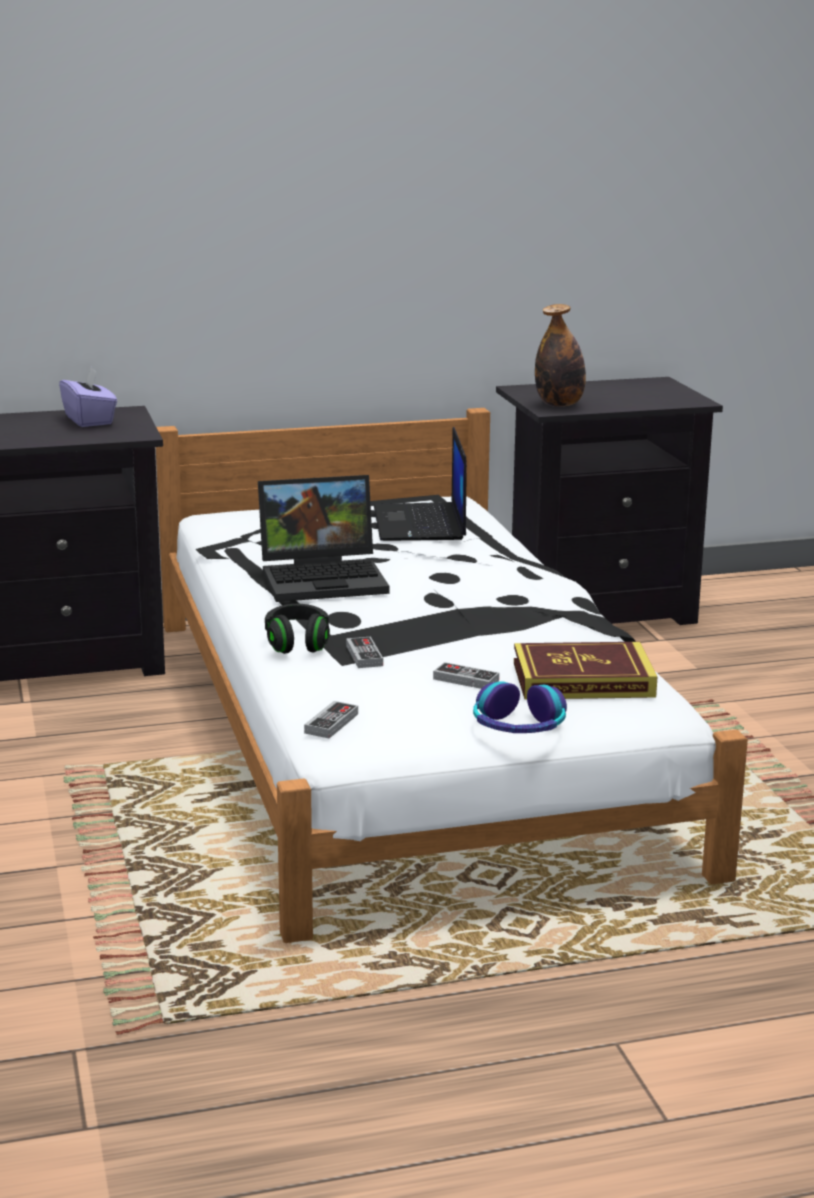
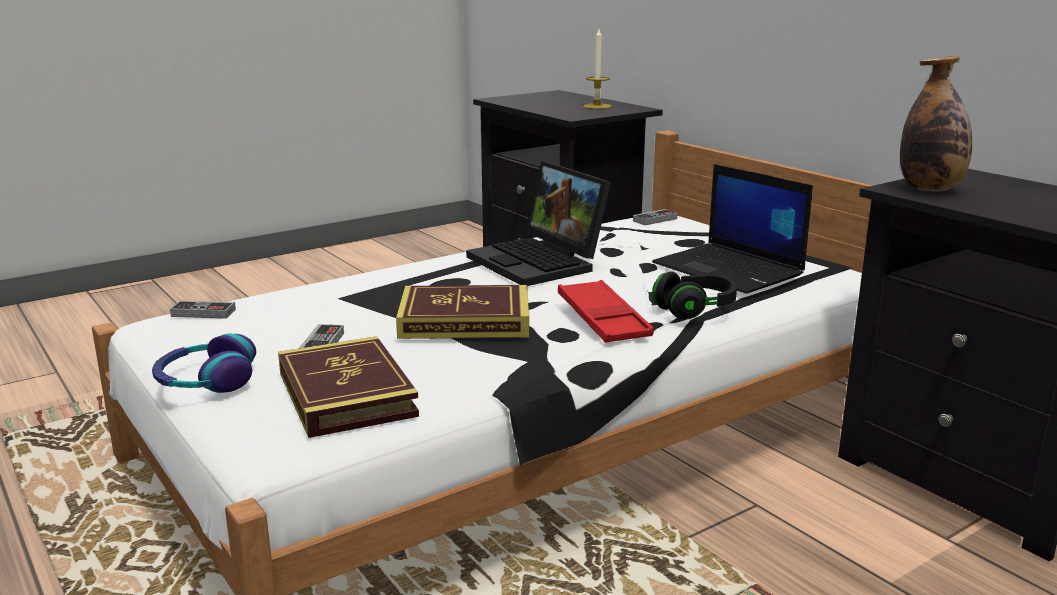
camera: 70 degrees right, 0 degrees up
(90, 420) = (597, 106): purple tissue box -> candle
(297, 643) = (381, 278): black headphones -> black headphones (695, 310)
(364, 656) = (363, 301): game controller -> game controller (655, 220)
(421, 524) = (730, 269): laptop -> laptop turned 105 degrees counterclockwise
(460, 623) = (465, 320): none -> book
(501, 580) = (603, 319): none -> red tray

